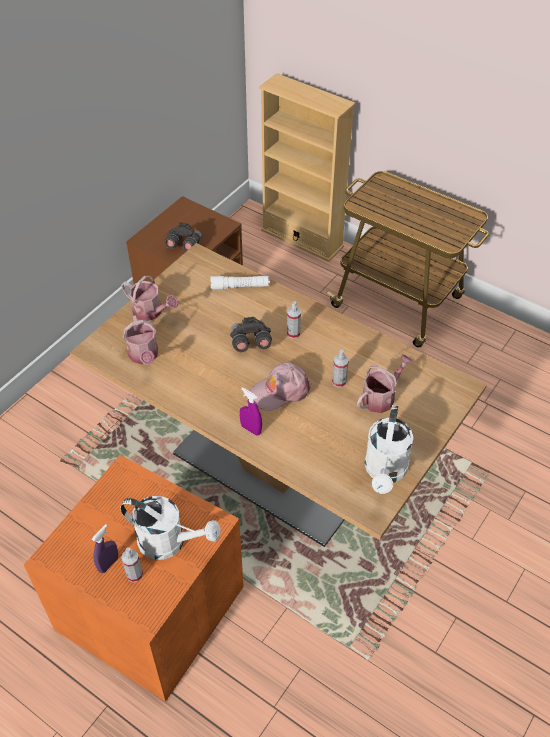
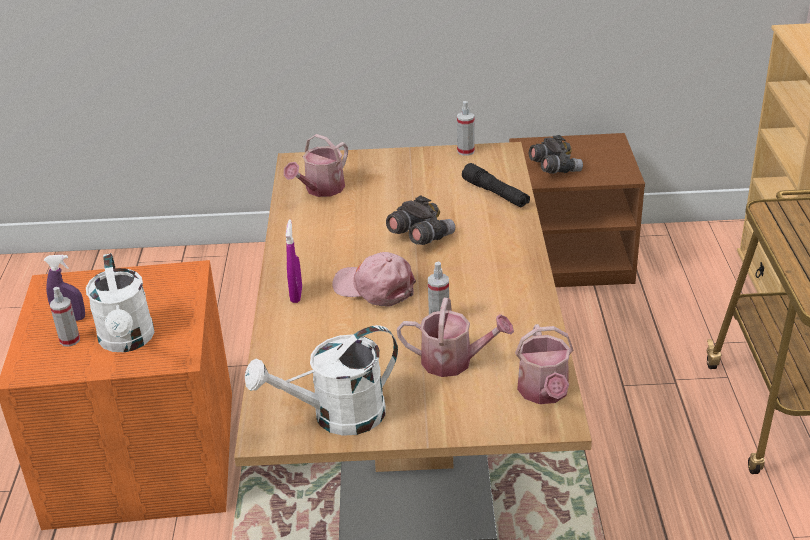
camera: 55 degrees right, 15 degrees down
(151, 312) = (385, 165): watering can -> watering can (544, 393)
(240, 286) = (495, 194): white flashlight -> black flashlight
(293, 333) = (473, 257): spray bottle -> spray bottle (465, 151)

